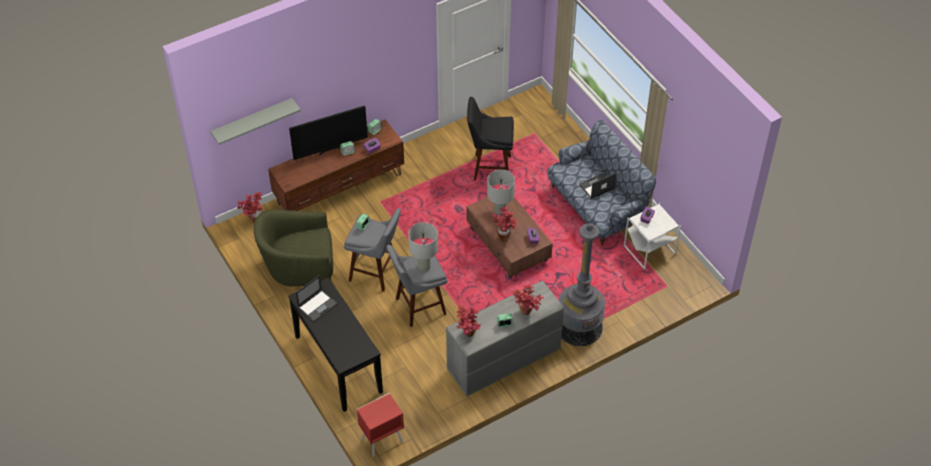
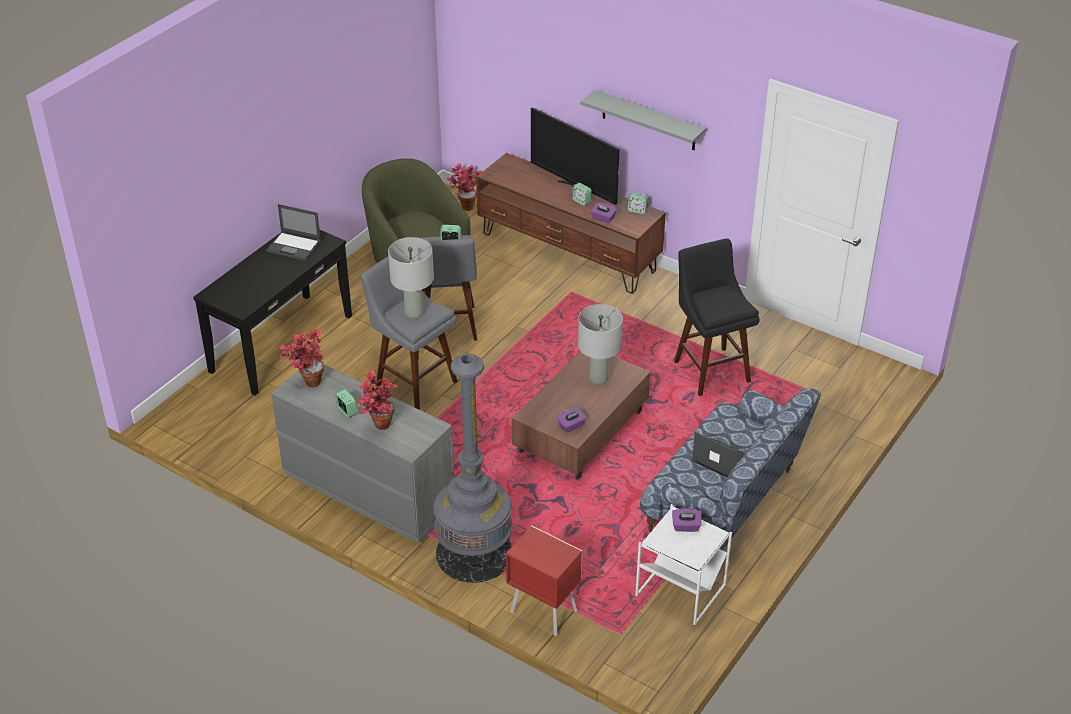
camera: 65 degrees right, 10 degrees down
(252, 121) = (498, 63): grey shelf -> grey shelf (648, 121)
(381, 440) = (177, 418): red nightstand -> red nightstand (543, 610)
(504, 235) = (558, 396): potted plant -> none

